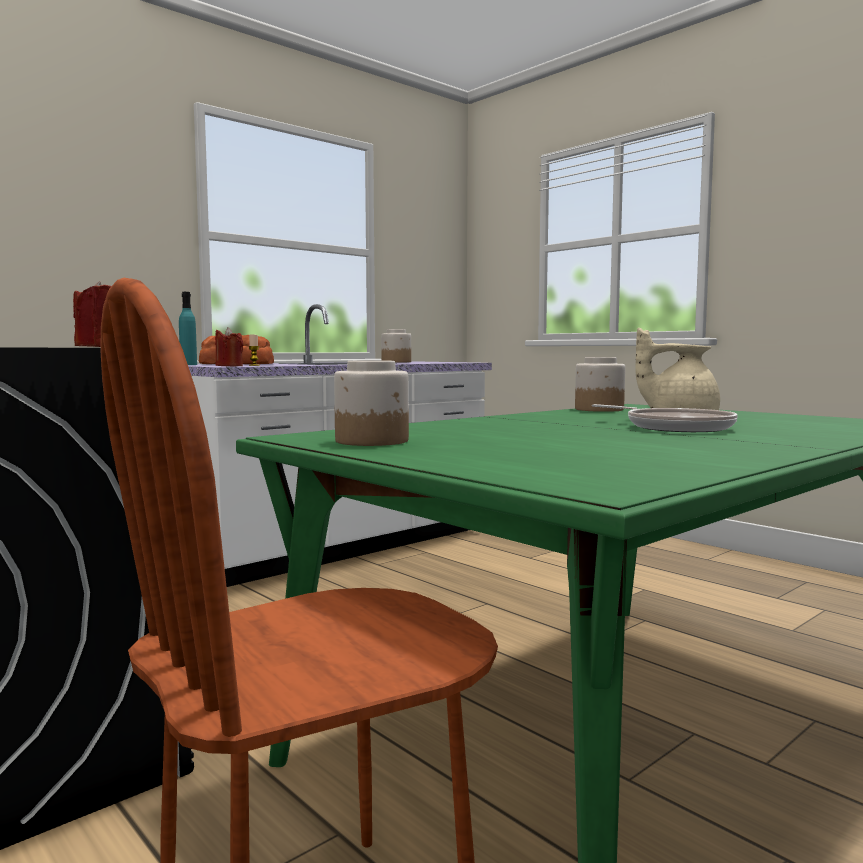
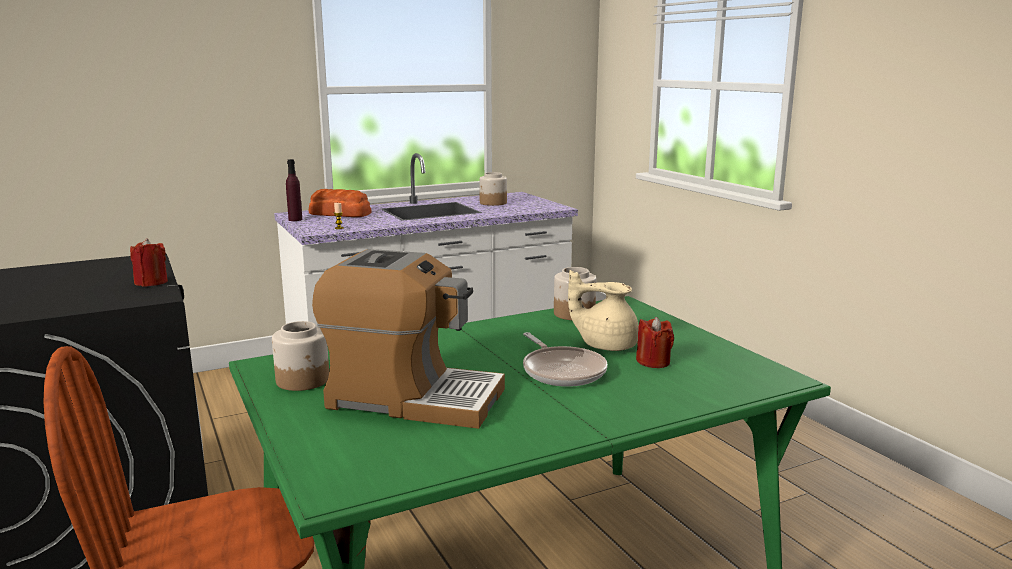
camera: 15 degrees right, 10 degrees up
(188, 365) = (295, 219): turquoise bottle -> purple bottle
(229, 366) = (315, 231): red candle -> red candle (653, 362)
(545, 443) = (412, 398): none -> coffee machine

